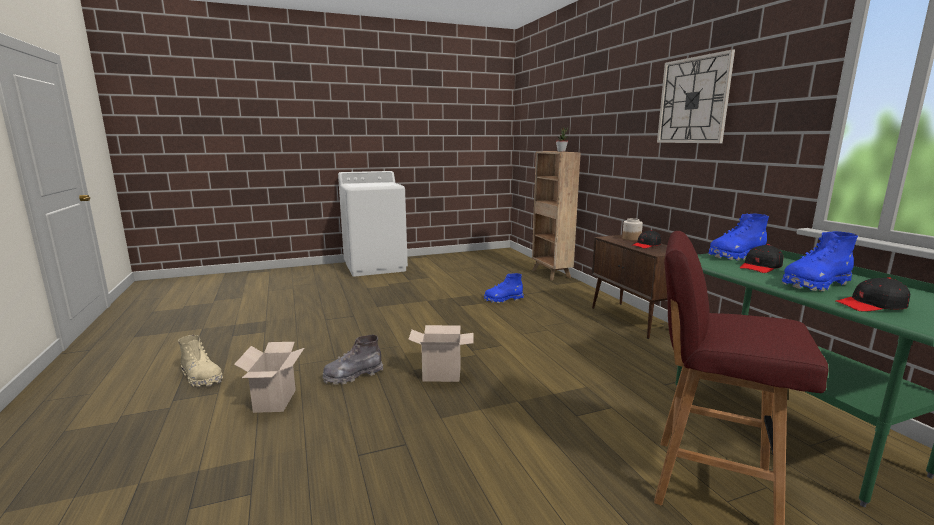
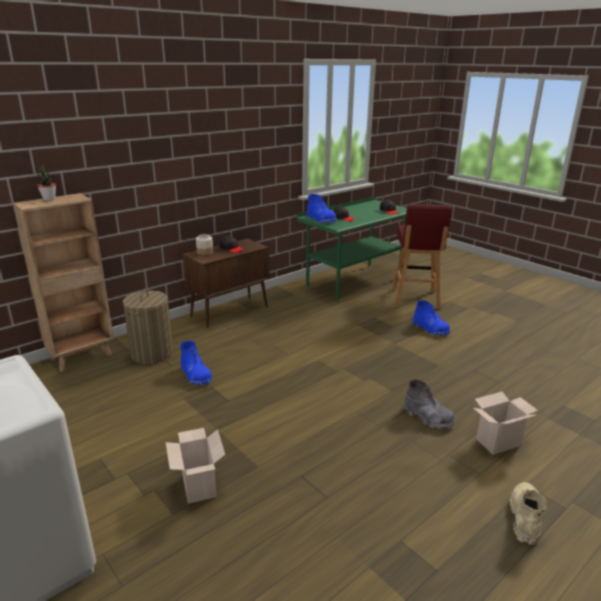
camera: 110 degrees left, 10 degrees up
(443, 374) = (387, 376): cardboard box -> cardboard box (197, 485)
(547, 289) = (152, 353): none -> laundry basket
(693, 100) = (221, 127): wall clock -> none
(814, 284) = (366, 214): blue boot -> blue boot (430, 329)

